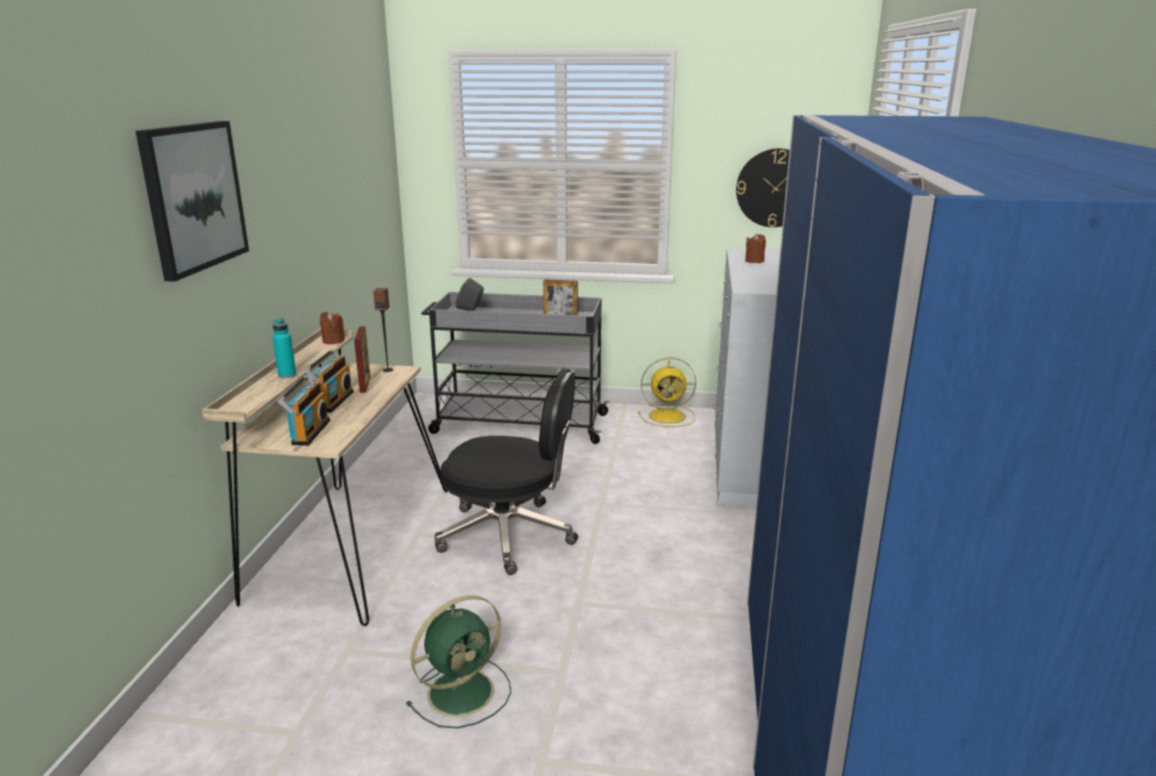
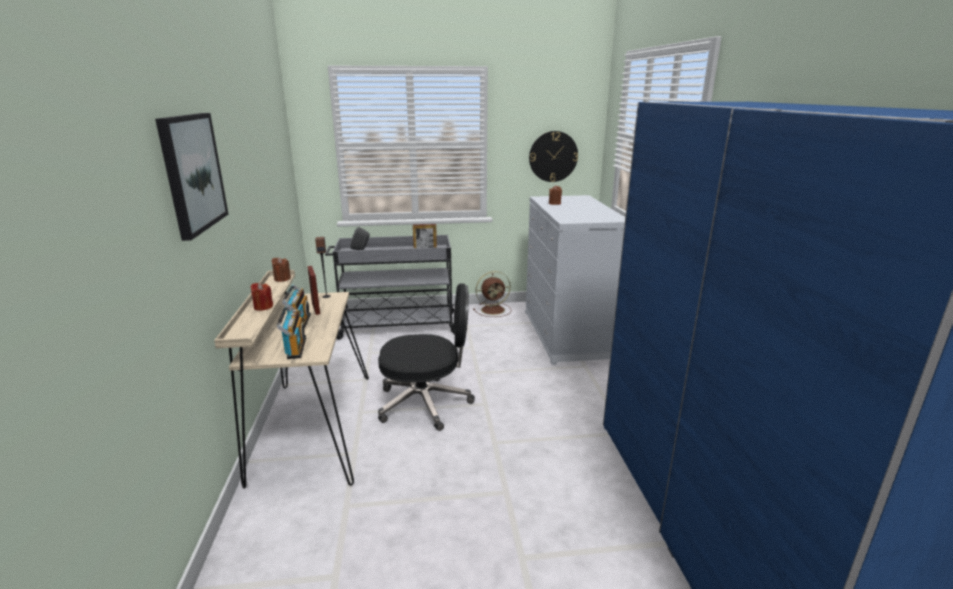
camera: 15 degrees left, 0 degrees up
(287, 375) = (263, 307): turquoise bottle -> red candle
(463, 691) = (445, 519): green fan -> none
(669, 416) = (494, 310): yellow fan -> brown fan

